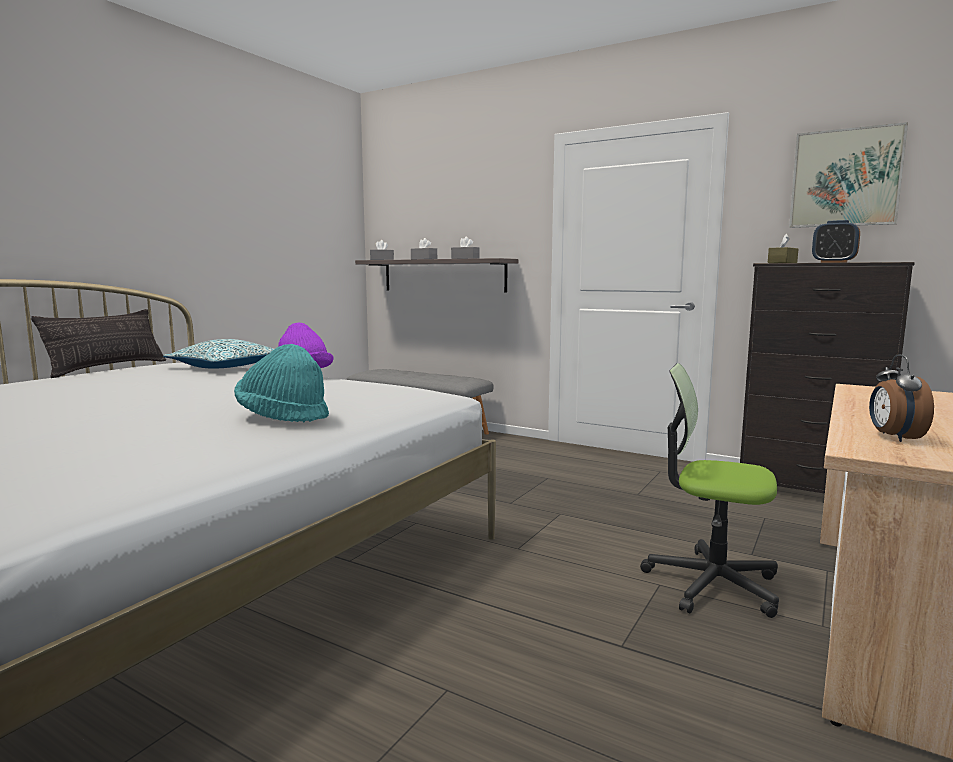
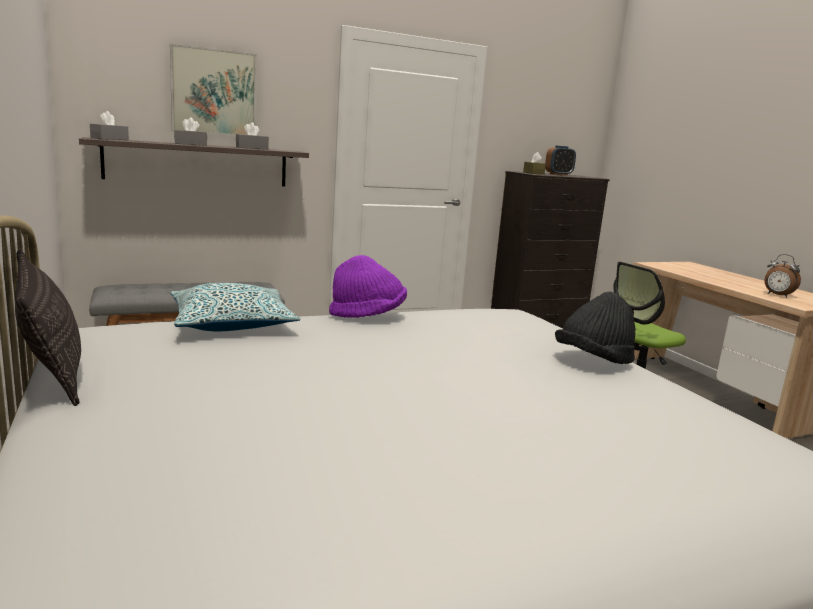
camera: 55 degrees left, 5 degrees up
(283, 416) = (593, 361): turquoise hat -> black hat
(845, 178) = (550, 113): picture -> picture (214, 92)

